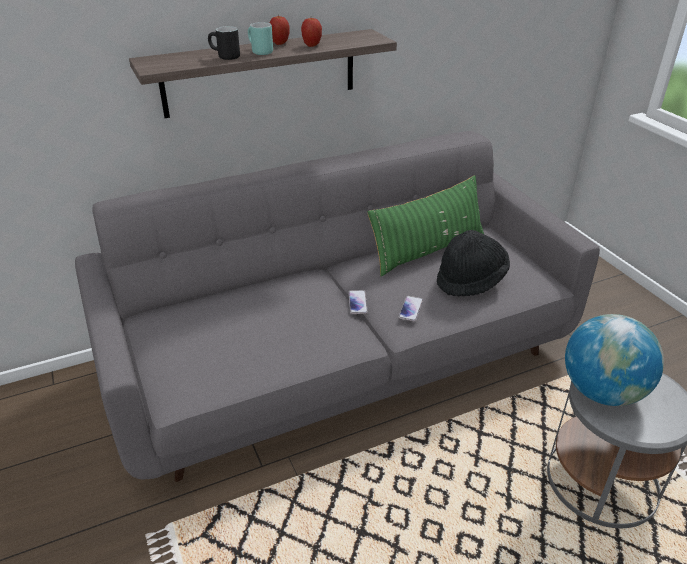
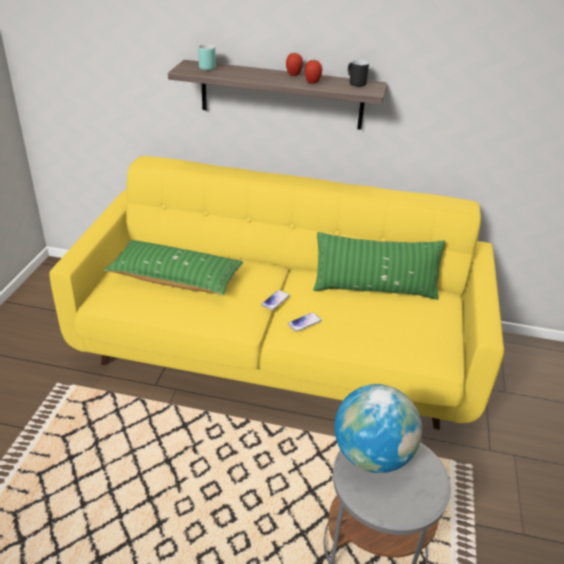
camera: 35 degrees right, 0 degrees up
(224, 57) = (238, 74): black mug -> black mug (354, 83)
(235, 329) = (175, 278): none -> green pillow
(258, 52) = (267, 77): turquoise mug -> turquoise mug (206, 67)
(343, 359) = (279, 349): grey sofa -> yellow sofa
(470, 280) = (376, 325): black hat -> none

